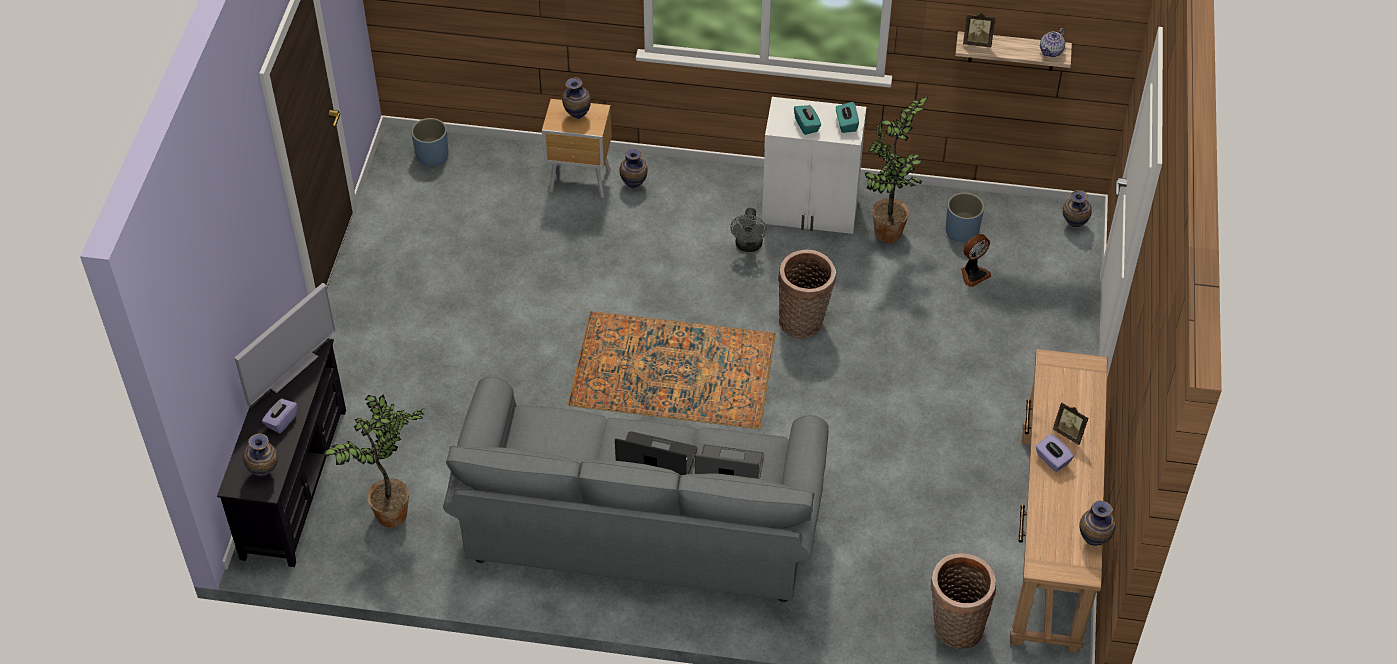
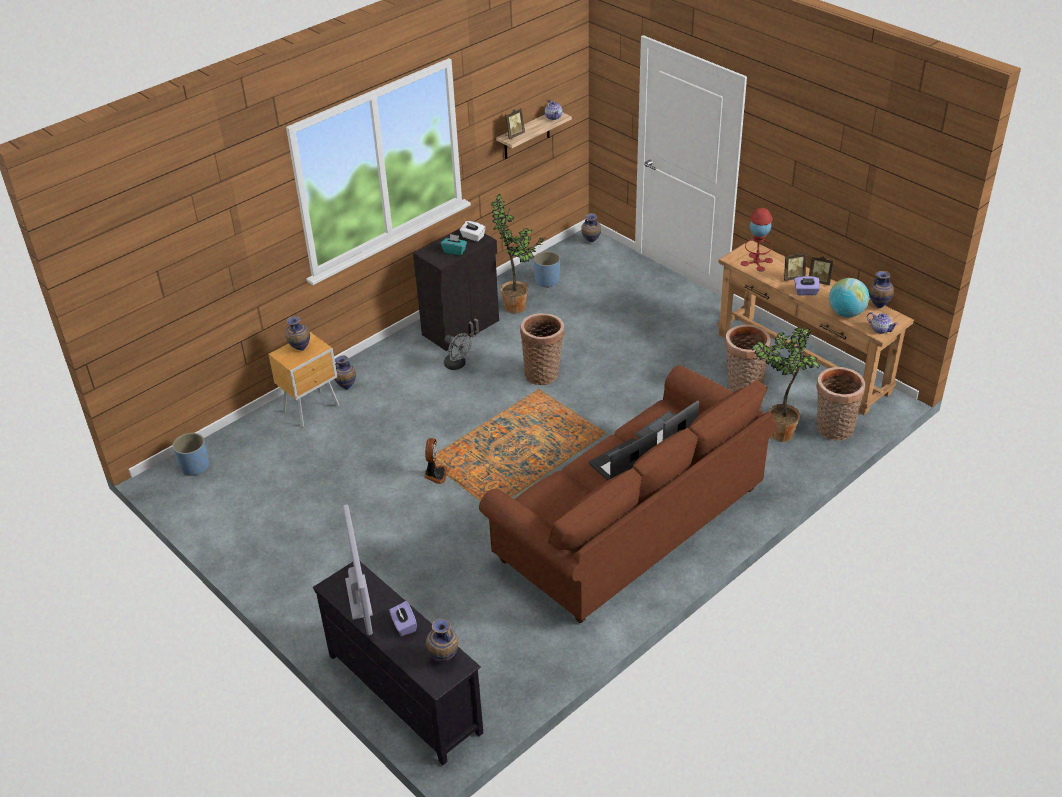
camera: 50 degrees left, 10 degrees down
(393, 511) = (489, 648): potted plant -> potted plant (778, 432)
(640, 526) = (629, 526): grey sofa -> brown sofa
(810, 212) = (462, 328): white cabinet -> black cabinet
(846, 124) = (473, 237): turquoise tissue box -> white tissue box
(952, 505) = (743, 386): none -> basket
(973, 274) = (583, 293): fan -> fan (435, 474)
(1047, 564) = (880, 329): none -> teapot
(1048, 517) = (846, 313): none -> globe
(1066, 385) = (756, 262): none -> red table lamp
(1087, 462) = (819, 281): none -> picture frame

